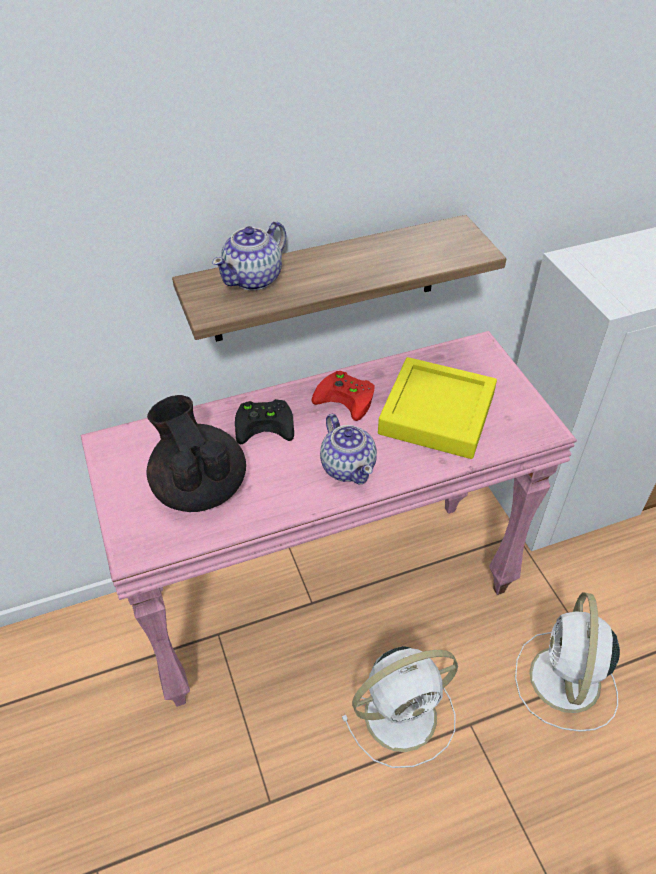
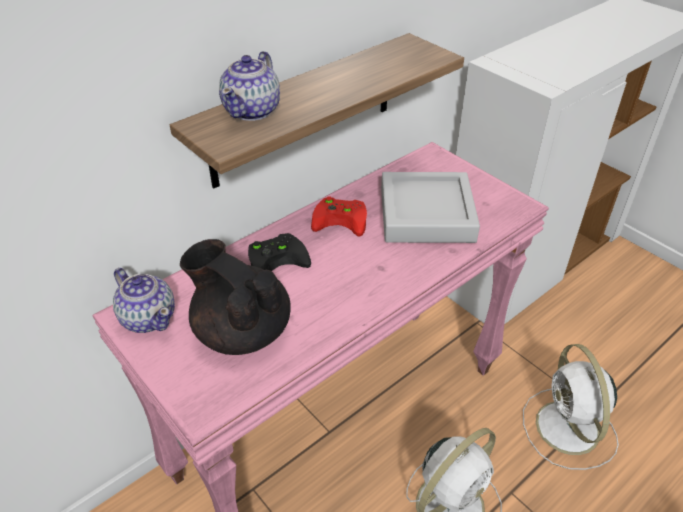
camera: 20 degrees left, 5 degrees down
(348, 467) = (373, 276): teapot -> teapot (148, 317)
(436, 414) = (426, 214): yellow tray -> grey tray

